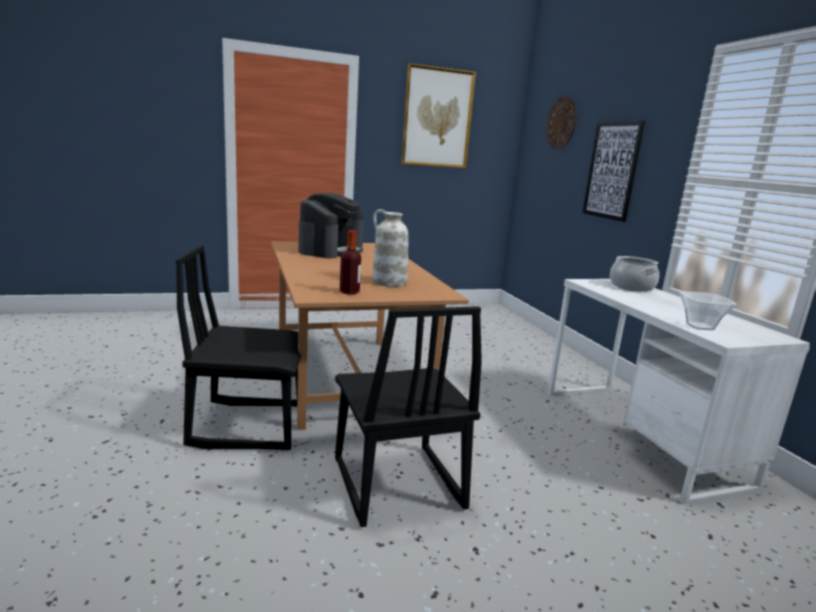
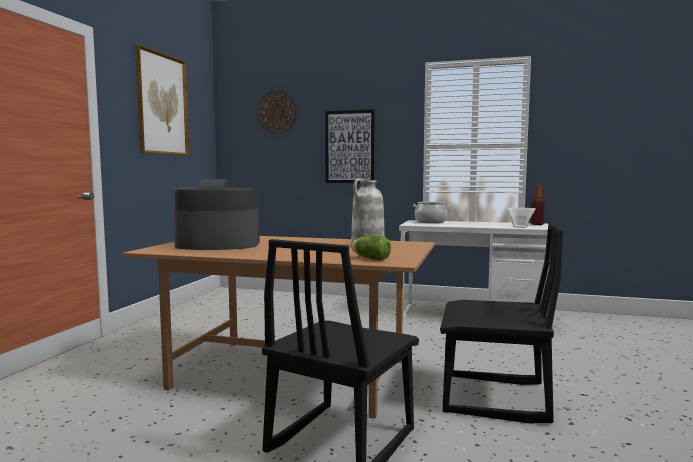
camera: 55 degrees left, 10 degrees down
(323, 288) = (369, 258): none -> lettuce
(331, 251) = (217, 245): coffee machine -> coffee machine turned 60 degrees counterclockwise
(349, 292) = (391, 255): bottle -> bottle (537, 224)

